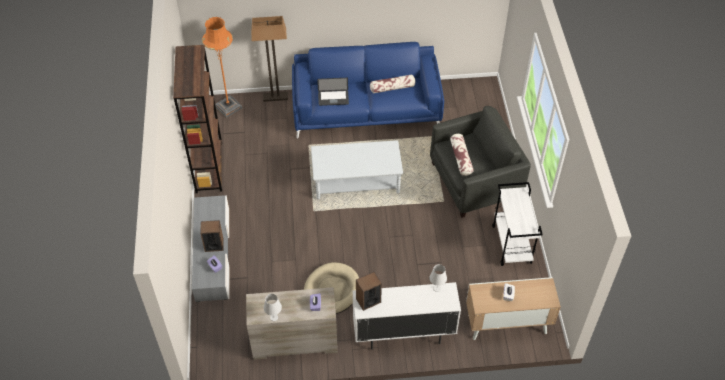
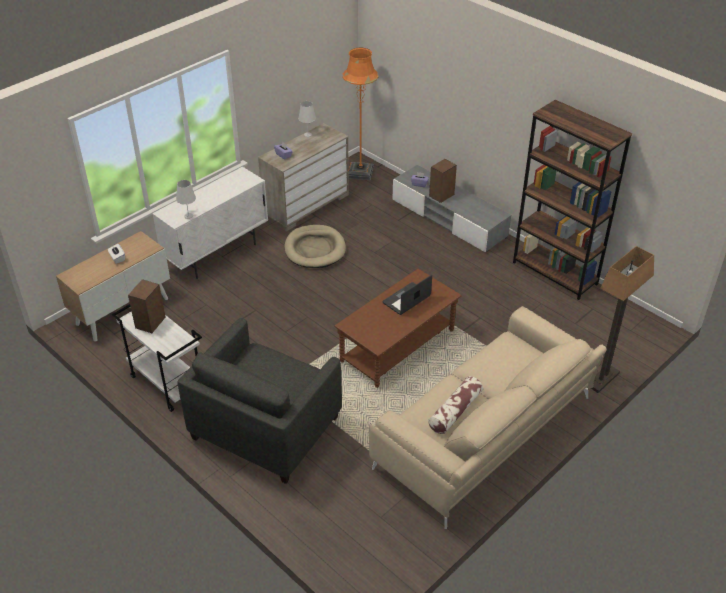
camera: 140 degrees right, 10 degrees down
(228, 107) = (630, 336): orange floor lamp -> orange floor lamp (360, 172)
(333, 98) = (505, 353): laptop -> laptop (406, 299)
(357, 182) = (397, 346): grey coffee table -> brown coffee table
(366, 109) = (486, 434): blue sofa -> beige sofa
(368, 300) = (243, 180): speaker -> speaker (150, 322)
(461, 158) = (280, 369): pillow -> none

